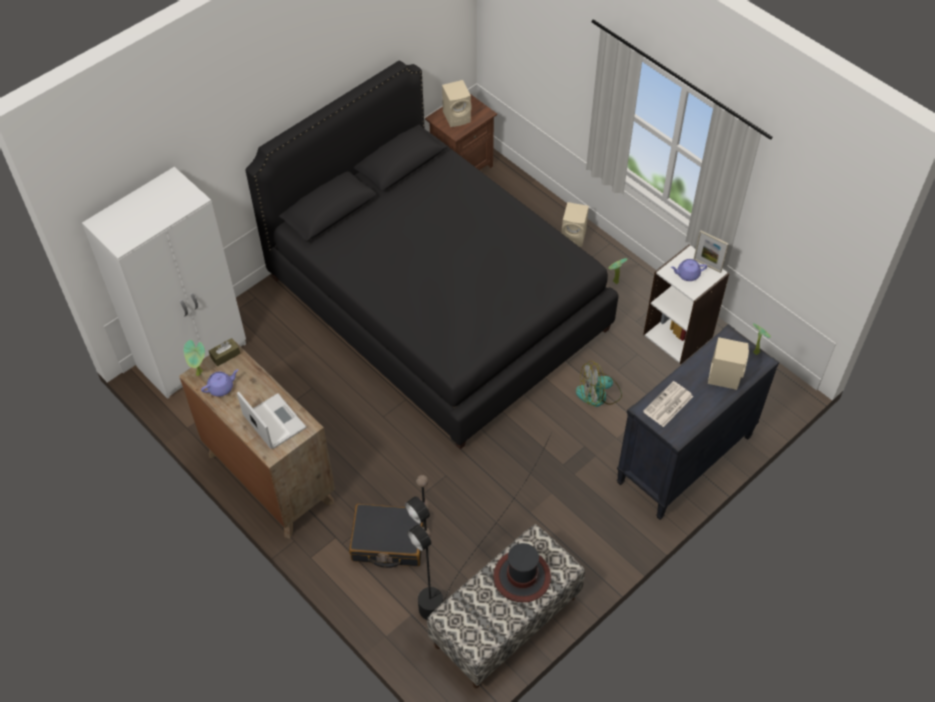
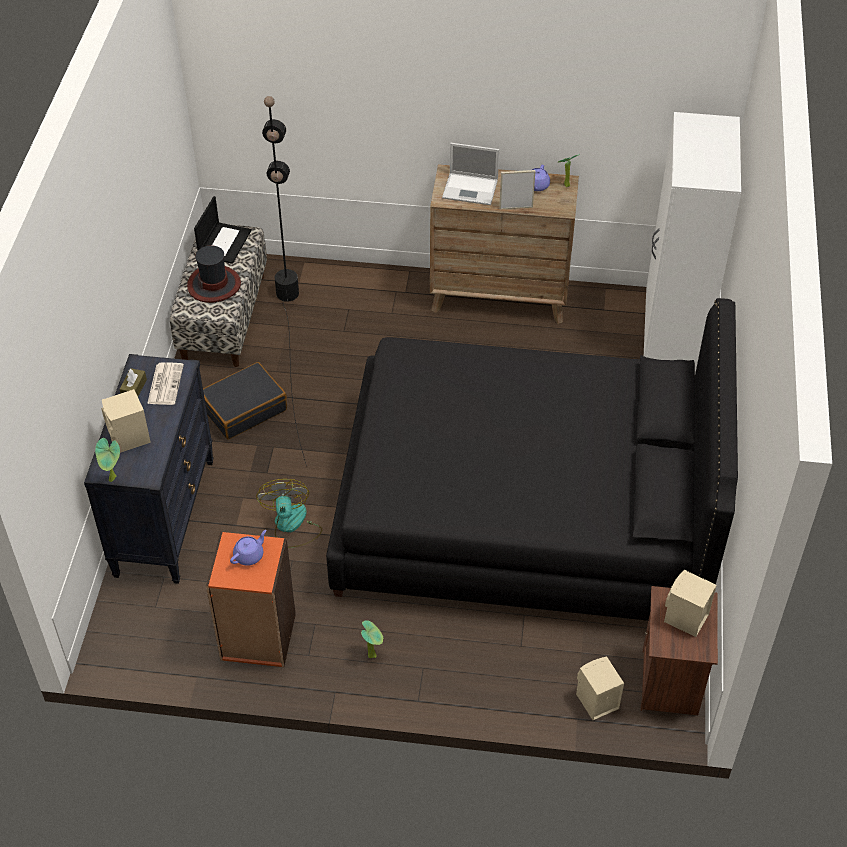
camera: 140 degrees right, 5 degrees down
(225, 355) = (564, 205): brown tissue box -> brown tissue box (134, 388)
(388, 541) = (363, 312): black suitcase -> black suitcase (244, 408)
(475, 621) = (224, 242): none -> laptop
(574, 237) = (463, 681): beige speaker -> beige speaker (595, 701)
(598, 394) = (291, 526): fan -> fan turned 45 degrees counterclockwise
(678, 335) = (258, 638): white bookcase -> orange bookcase
(707, 265) = (235, 579): picture frame -> picture frame (516, 207)

